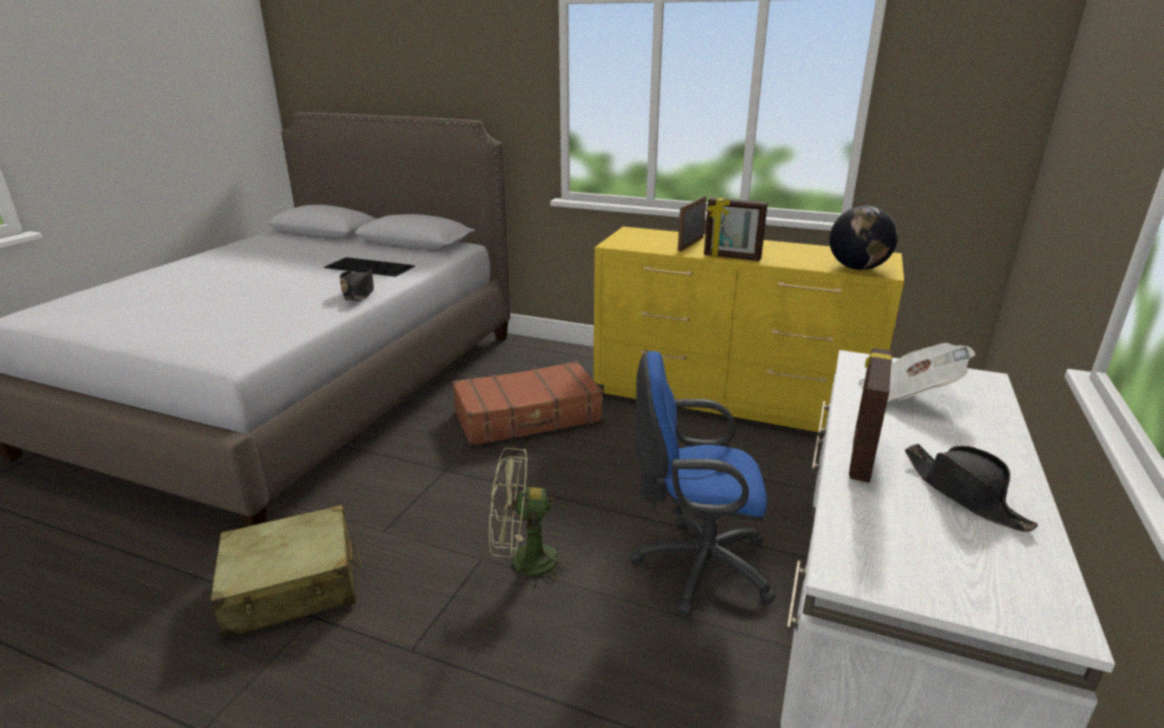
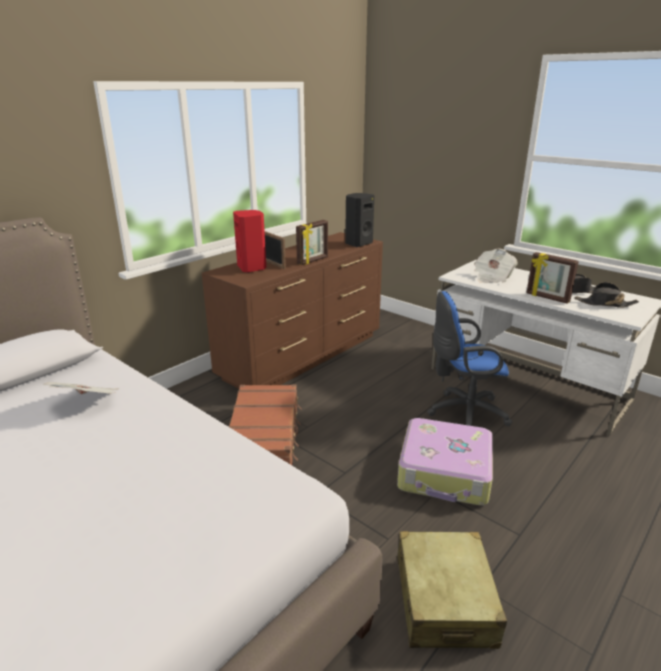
camera: 70 degrees left, 0 degrees up
(359, 293) = (174, 413): black hat -> black hat (605, 304)
(370, 267) = (88, 403): keyboard -> newspaper
(523, 562) = (445, 473): green fan -> suitcase
(663, 239) = (252, 268): none -> red speaker
(695, 566) = (463, 413): blue office chair -> blue office chair turned 60 degrees clockwise
(731, 399) = (304, 356): yellow dresser -> brown dresser
(857, 268) = (358, 243): globe -> black speaker

